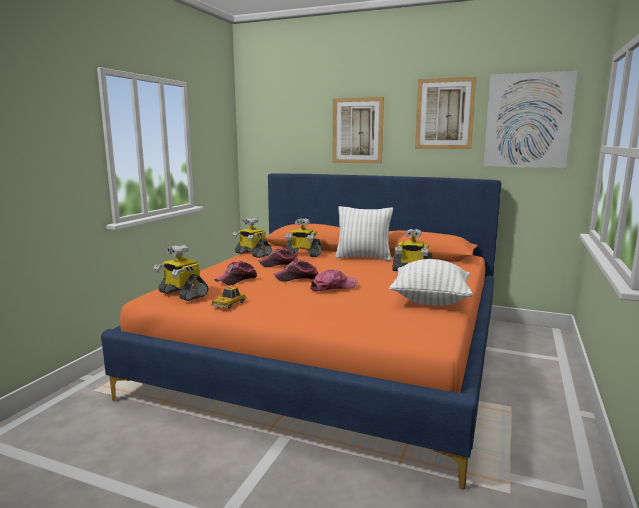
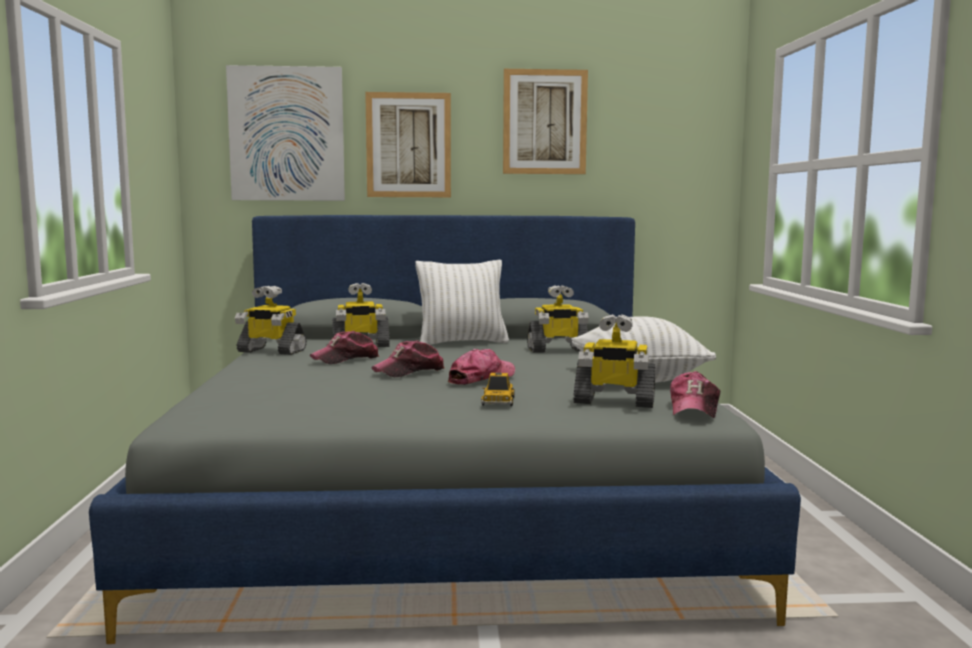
camera: 25 degrees left, 5 degrees down
(182, 294) = (247, 409): toy robot -> toy robot (613, 401)
(229, 304) = (354, 413): toy car -> toy car (498, 401)
(237, 280) = (315, 382): cap -> cap (694, 408)
(333, 354) = (449, 501): orange bed -> grey bed
(527, 121) = (658, 135): picture -> picture (286, 134)

